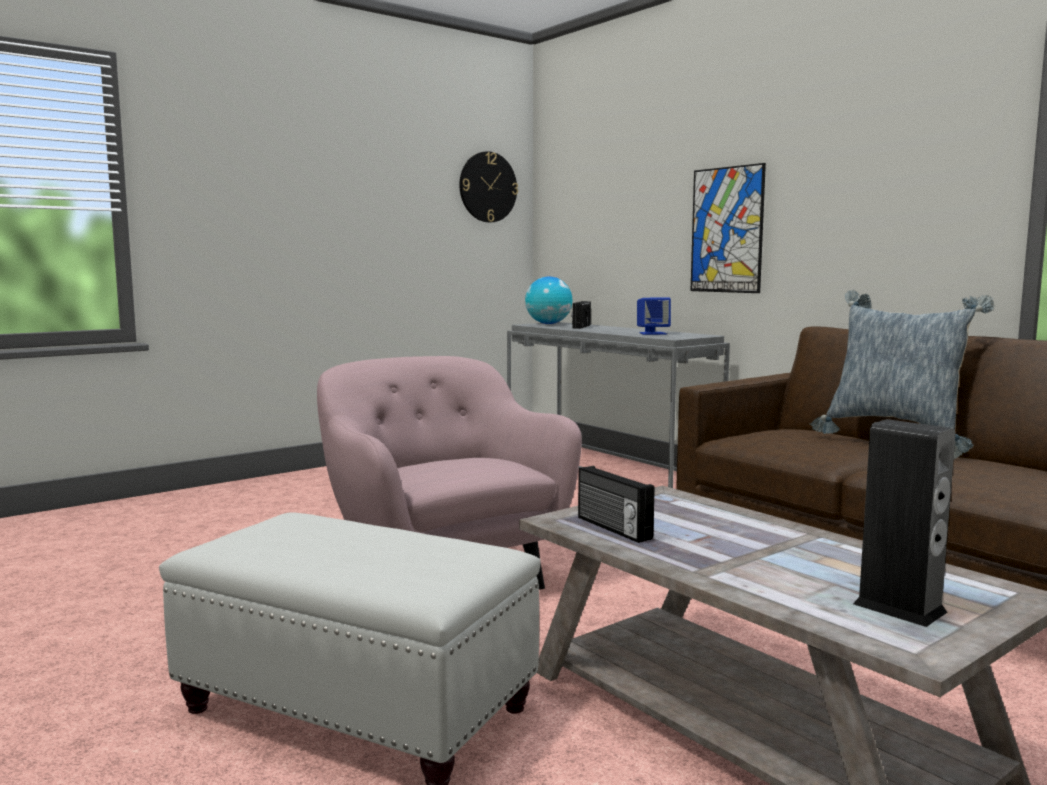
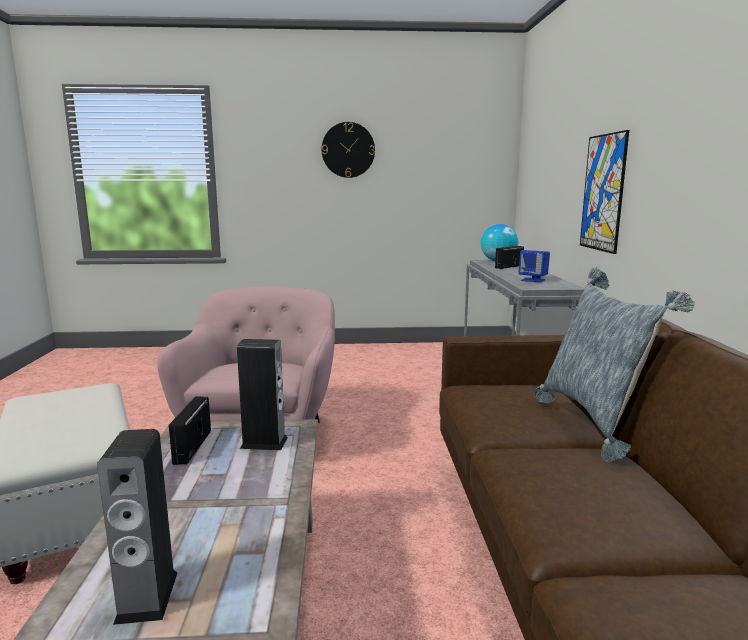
camera: 35 degrees right, 5 degrees up
(488, 187) = (475, 152): wall clock -> wall clock (348, 150)
(672, 509) = (264, 443): none -> speaker

